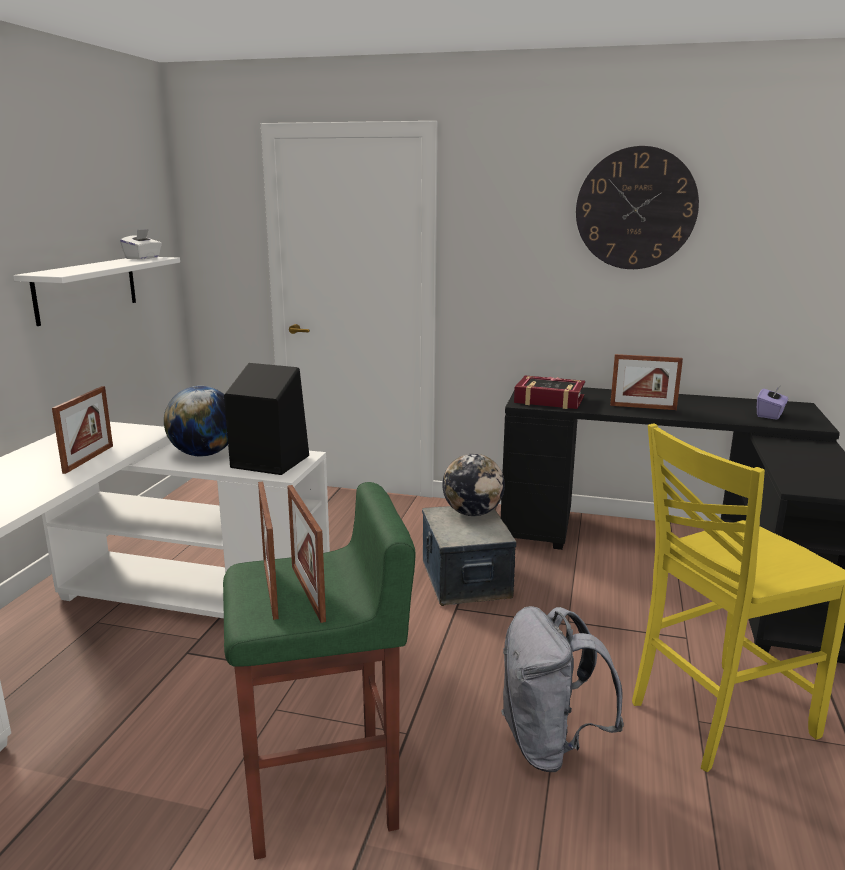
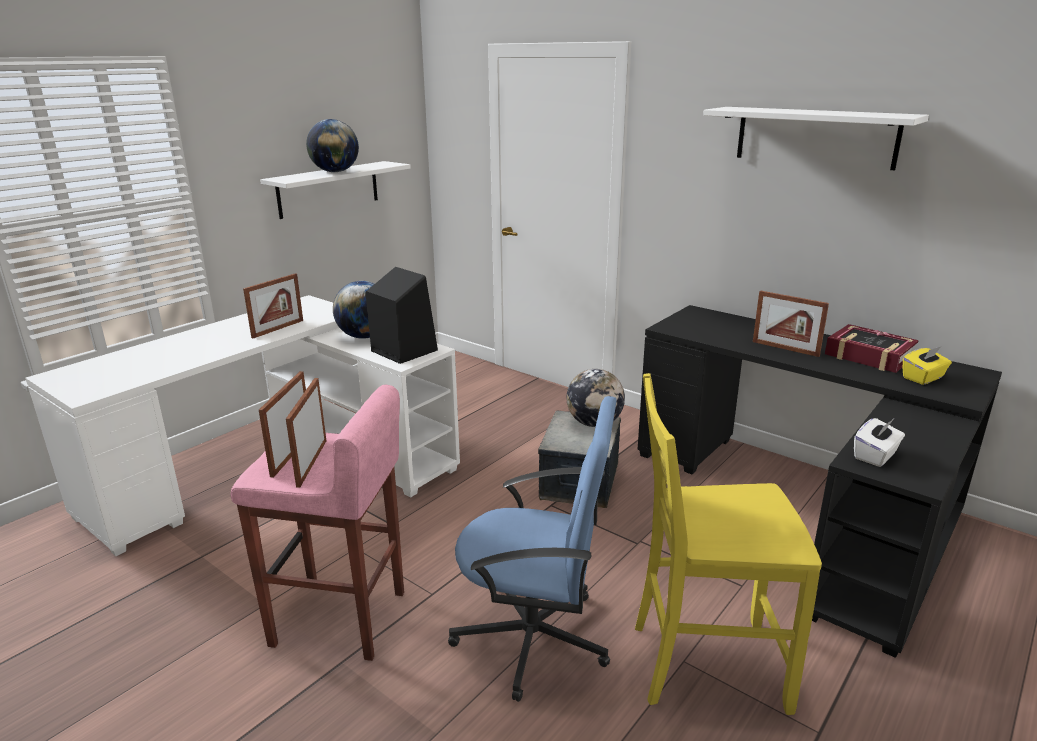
camera: 25 degrees right, 5 degrees up
(102, 265) = (335, 172): none -> globe
(143, 258) = (380, 164): white tissue box -> white tissue box (875, 456)
(323, 796) = (340, 620): green stool -> pink stool
(549, 400) = (697, 327): book -> book (869, 356)
(550, 744) = (534, 638): grey backpack -> blue office chair
(636, 209) = (815, 137): wall clock -> white shelf
(770, 414) = (923, 378): purple tissue box -> yellow tissue box

